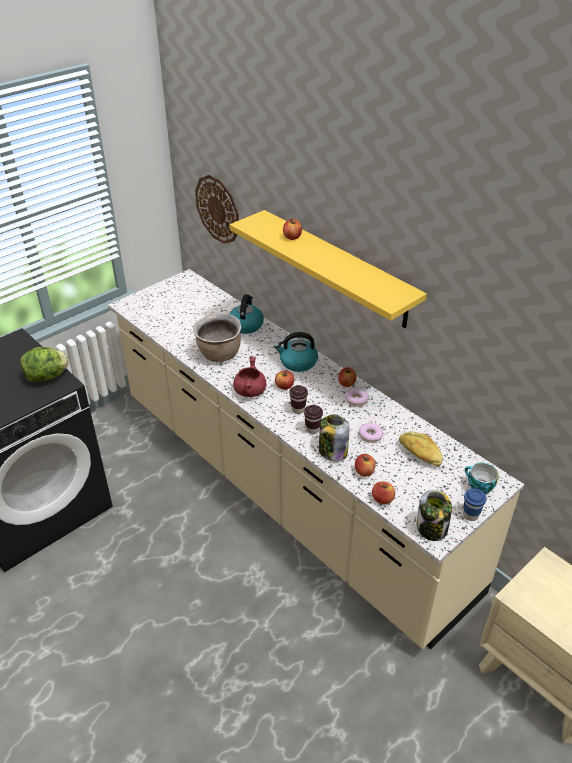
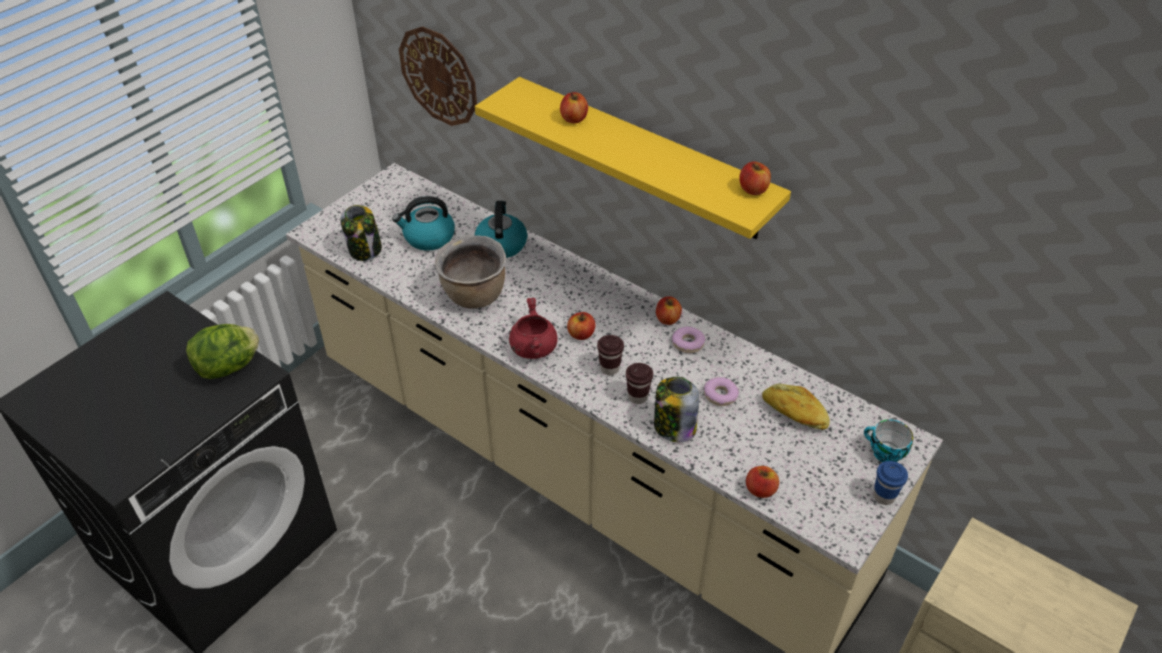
camera: 10 degrees left, 5 degrees up
(297, 362) = (590, 295): kettle -> kettle (428, 238)
(364, 471) = (725, 451): apple -> apple (753, 190)
(432, 528) = (837, 523): jar -> jar (365, 250)

